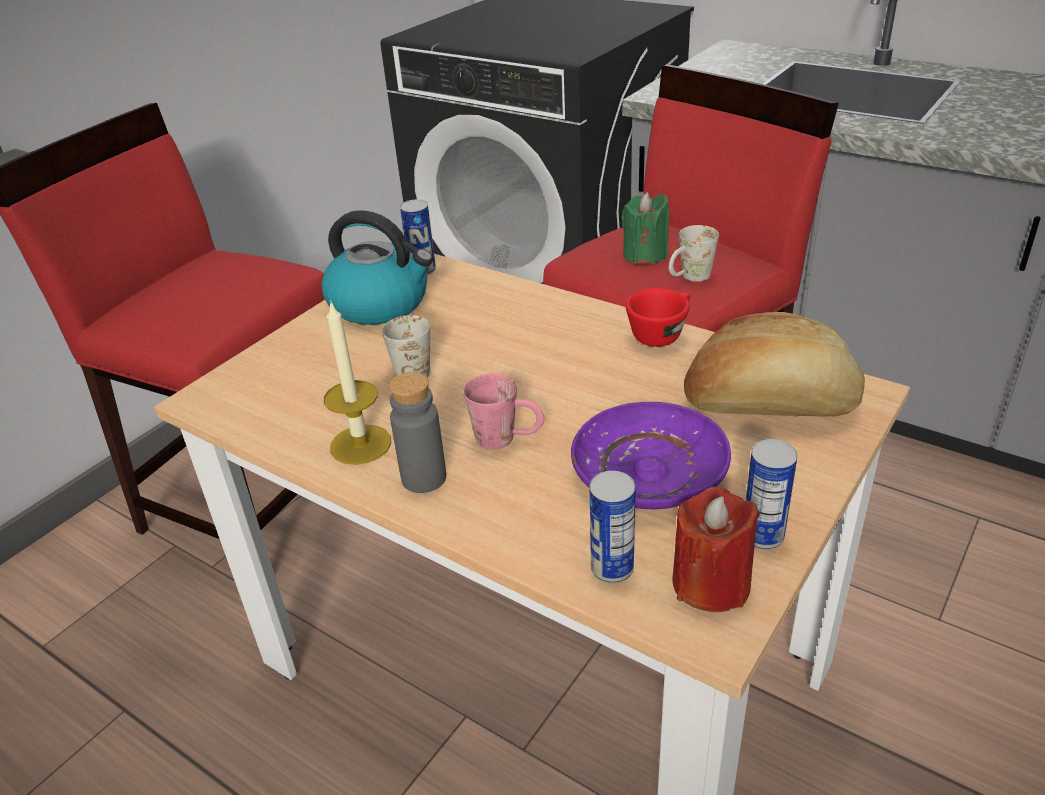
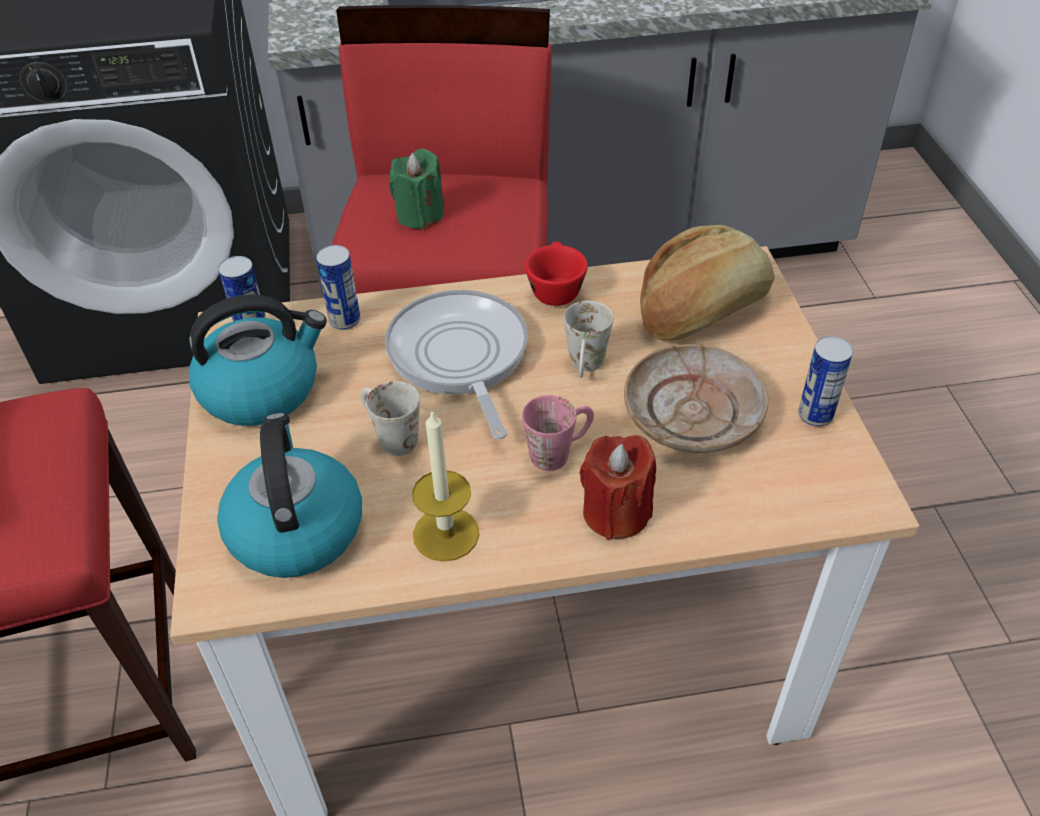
camera: 45 degrees left, 10 degrees up
(287, 389) = (295, 528): none -> kettle
(424, 478) = (541, 526): grey bottle -> none
(525, 344) = (459, 357): none -> frying pan
(612, 568) = (760, 502): can -> can (345, 320)
(650, 472) = (693, 413): purple plate -> beige plate
(689, 278) = (486, 222): white mug -> white mug (585, 368)
(711, 583) = (827, 469): red candle -> red candle (616, 513)

